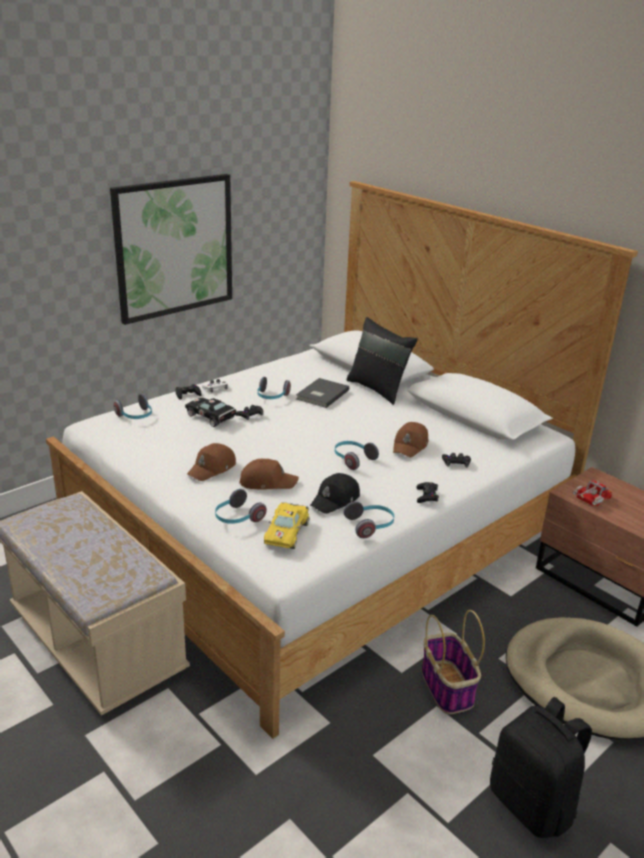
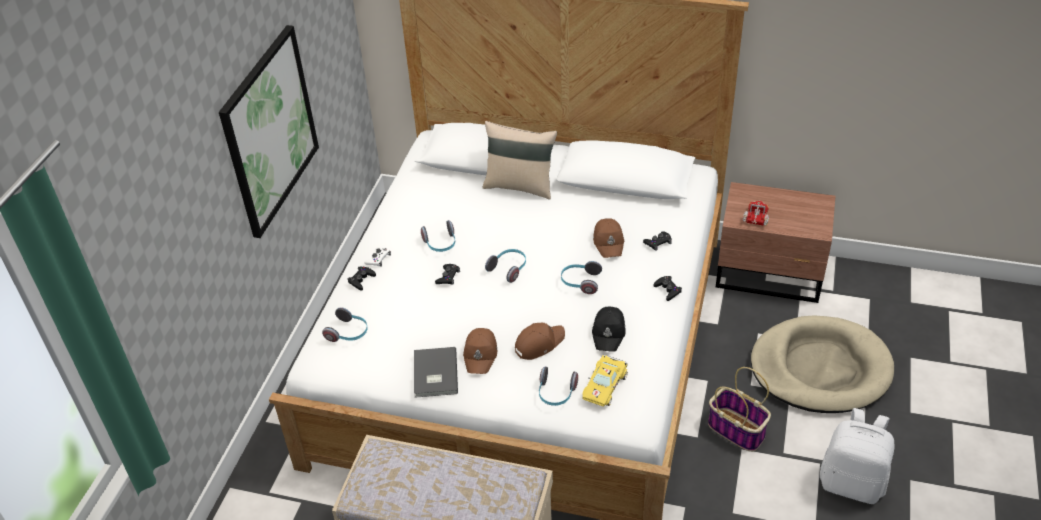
camera: 30 degrees left, 15 degrees up
(212, 417) = (419, 298): black toy car -> none
(286, 532) = (605, 385): yellow toy car -> yellow toy car turned 45 degrees clockwise
(321, 394) = (480, 218): grey book -> grey book (434, 374)
(370, 526) = (657, 343): headphones -> headphones (509, 269)
(378, 389) = (520, 186): black pillow -> beige pillow
(533, 804) = (852, 483): black backpack -> white backpack

